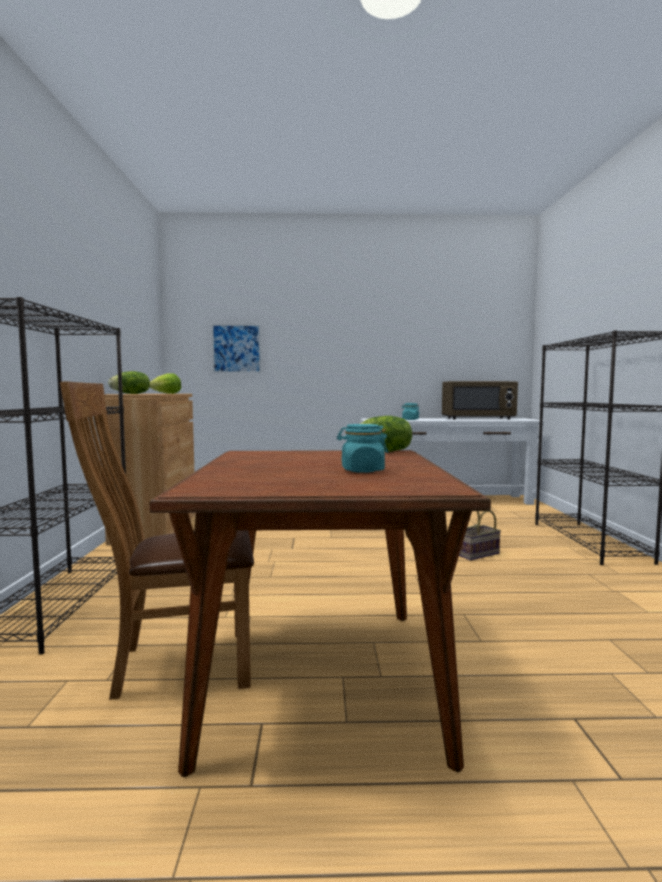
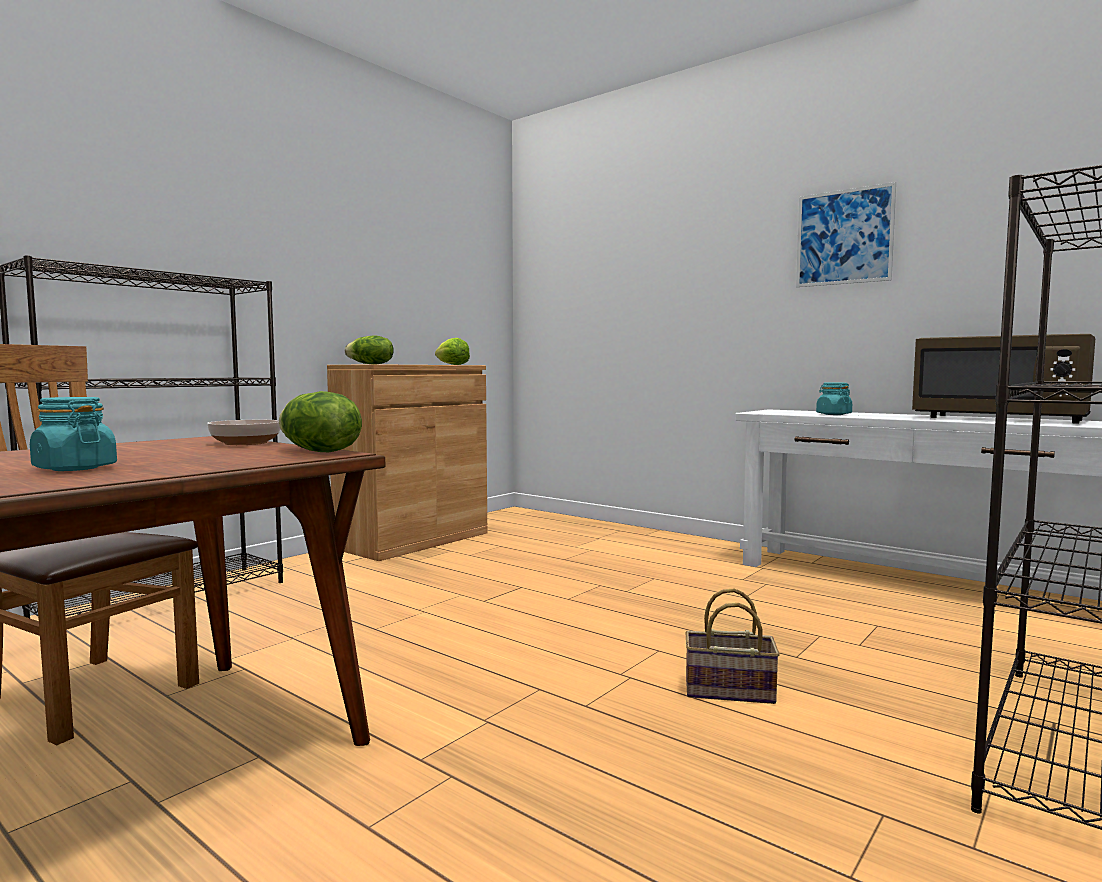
camera: 40 degrees right, 0 degrees up
(236, 348) = (592, 299): picture -> picture (844, 237)
(301, 452) = (247, 443): none -> bowl

